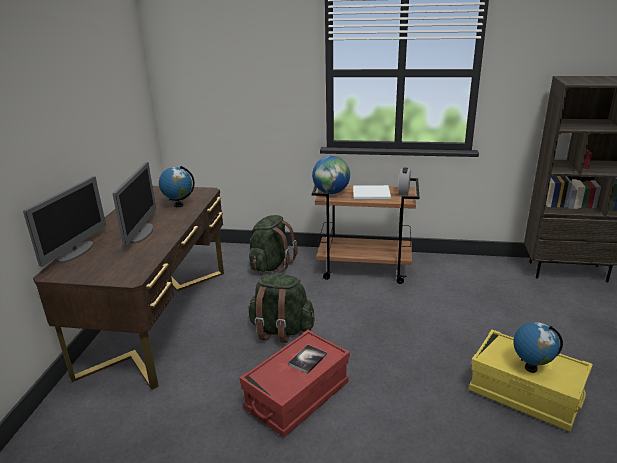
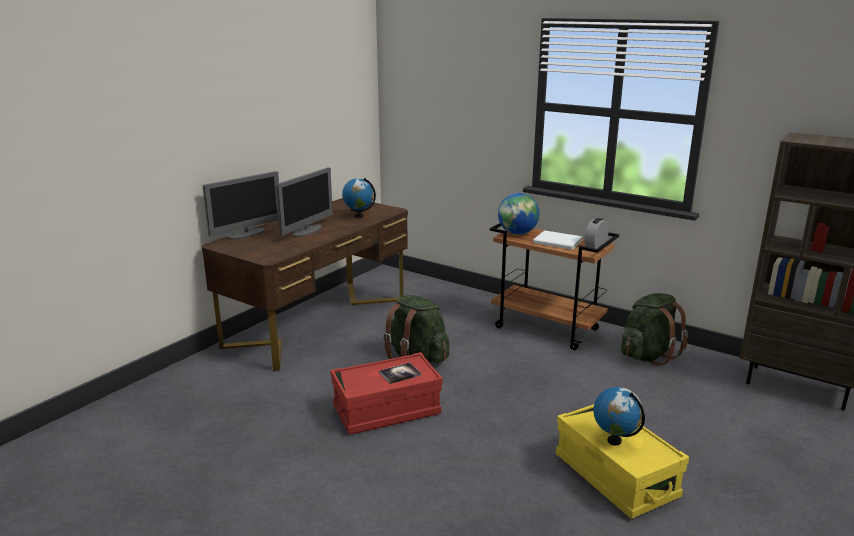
camera: 25 degrees right, 5 degrees down
(271, 265) = (454, 304): green backpack -> green backpack (648, 355)

